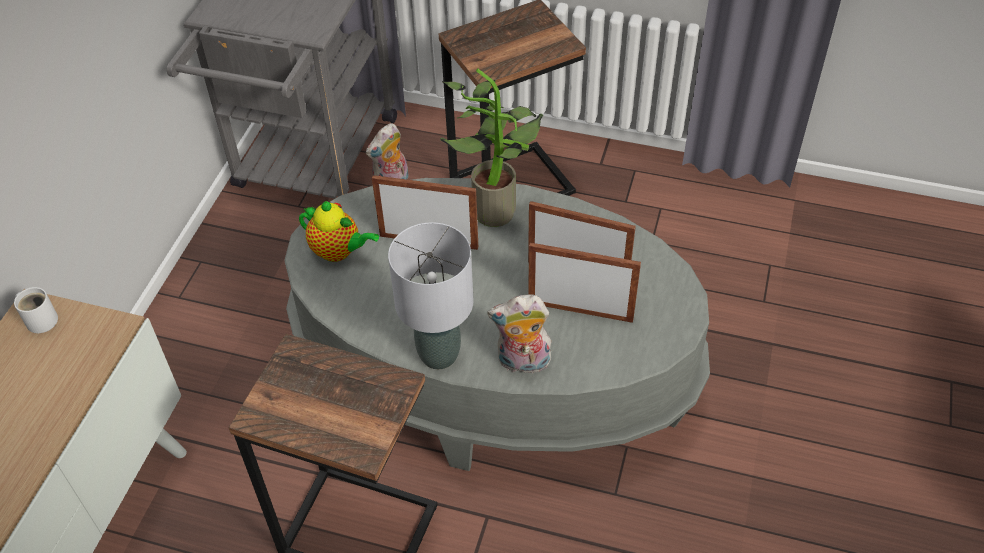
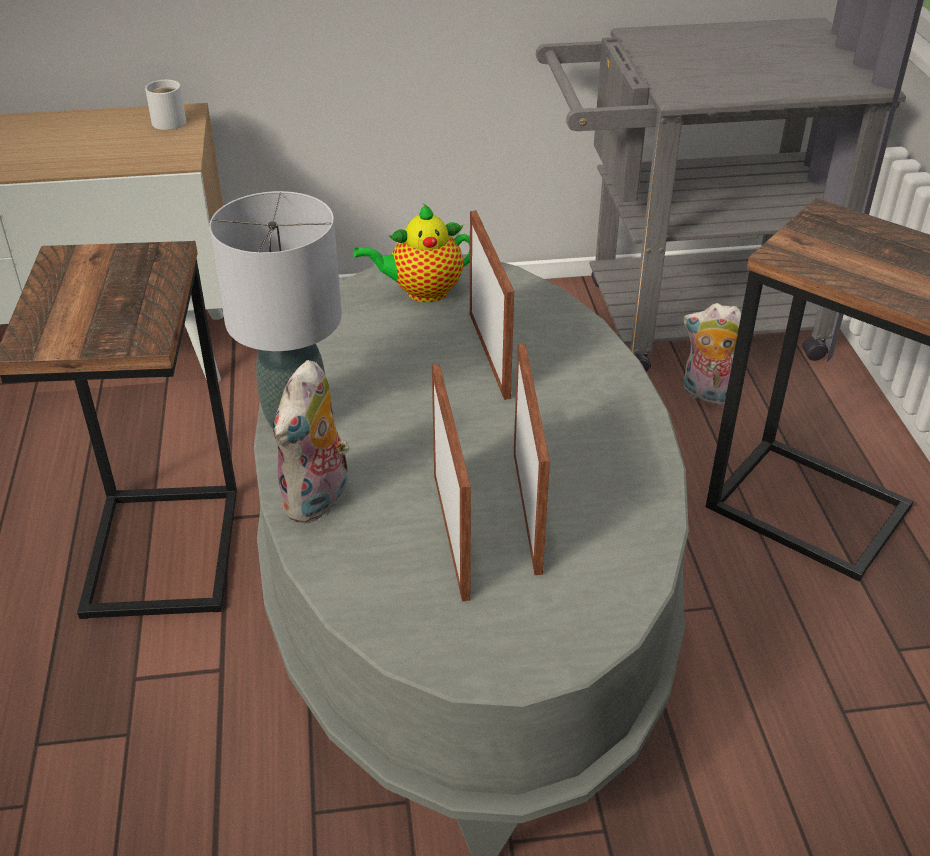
camera: 65 degrees right, 10 degrees down
(338, 251) = (422, 292): teapot -> teapot turned 75 degrees clockwise
(497, 208) = (596, 395): potted plant -> none
(522, 363) = (318, 501): plush toy -> plush toy turned 135 degrees counterclockwise

